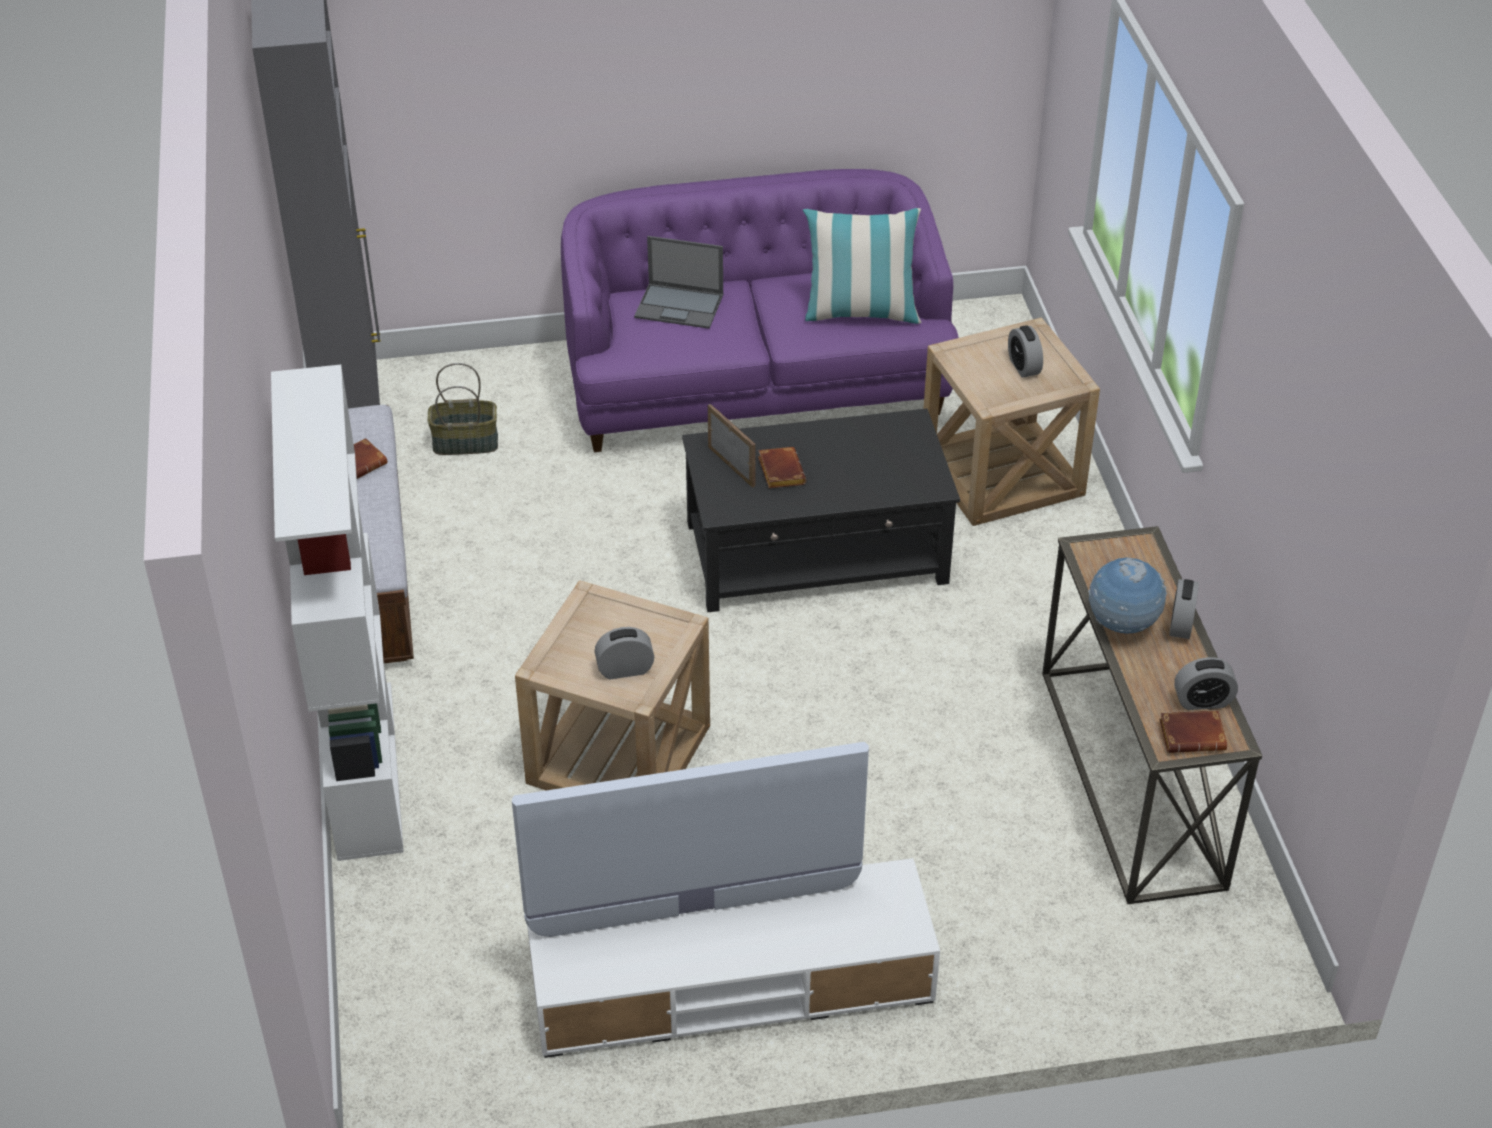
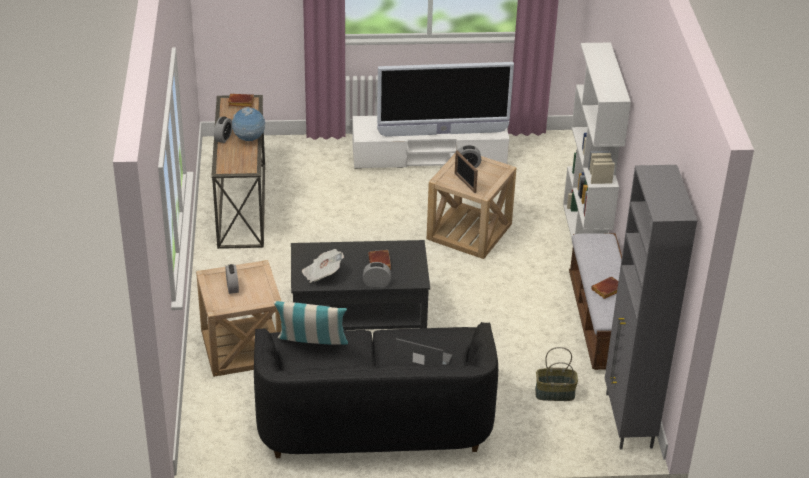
camera: 175 degrees left, 5 degrees down
(731, 466) = (405, 268): picture frame -> picture frame (465, 183)
(755, 384) = (373, 418): purple sofa -> black sofa
(881, 442) = (322, 274): none -> newspaper
(1202, 701) = (230, 112): alarm clock -> alarm clock (376, 283)

